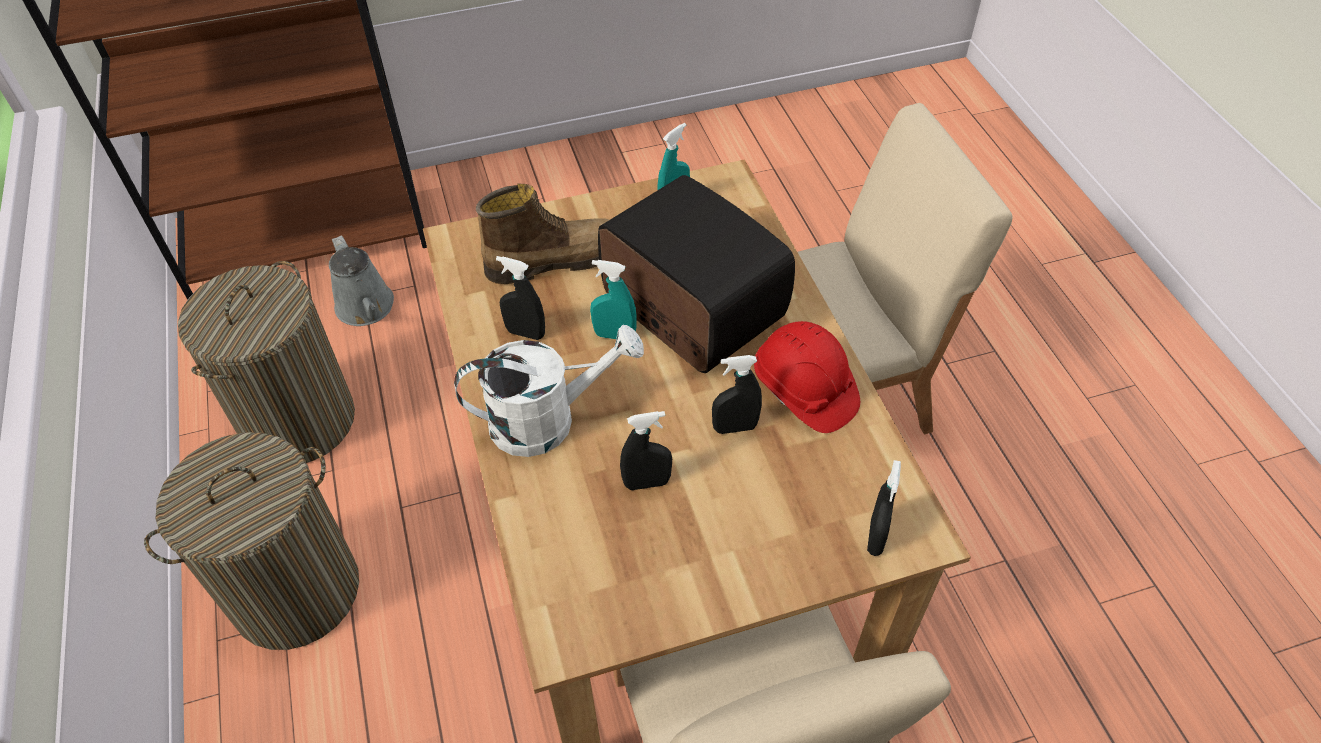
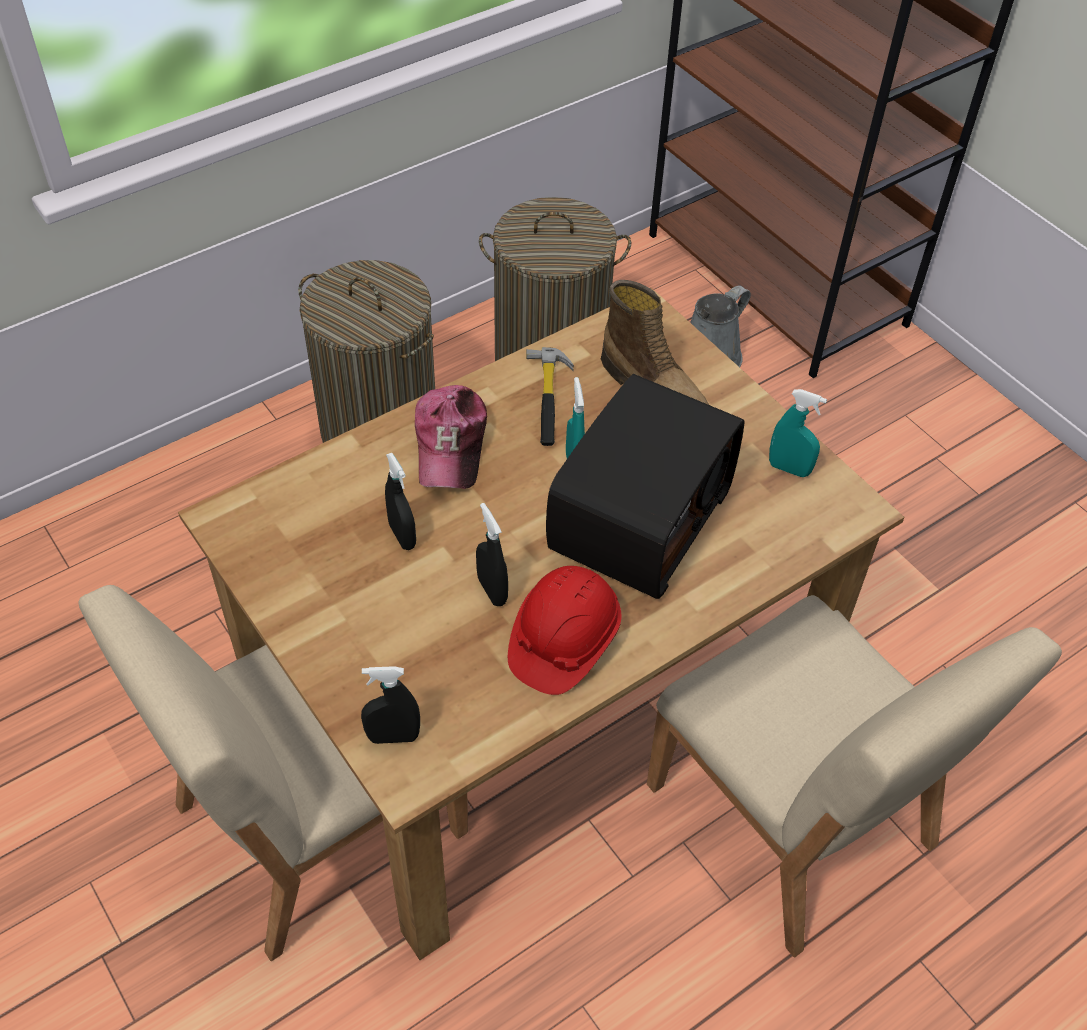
camera: 70 degrees right, 0 degrees up
(525, 333) = (549, 399): black spray bottle -> hammer
(548, 419) = (451, 445): white watering can -> cap

